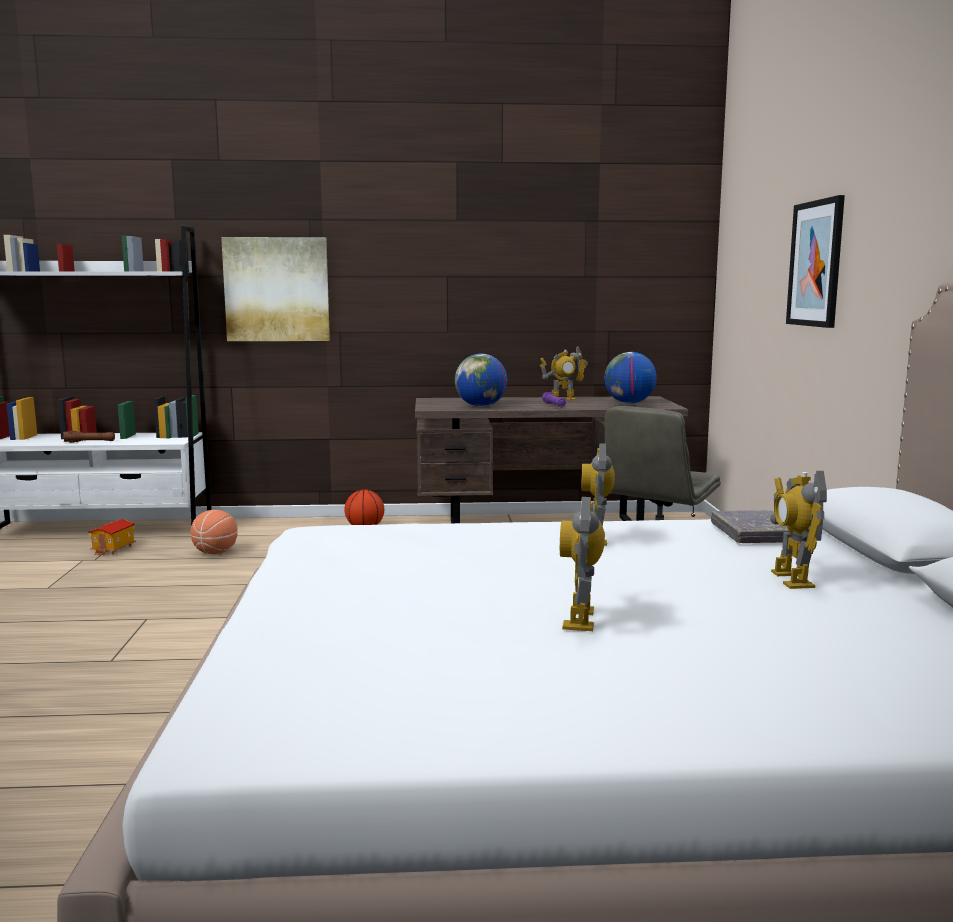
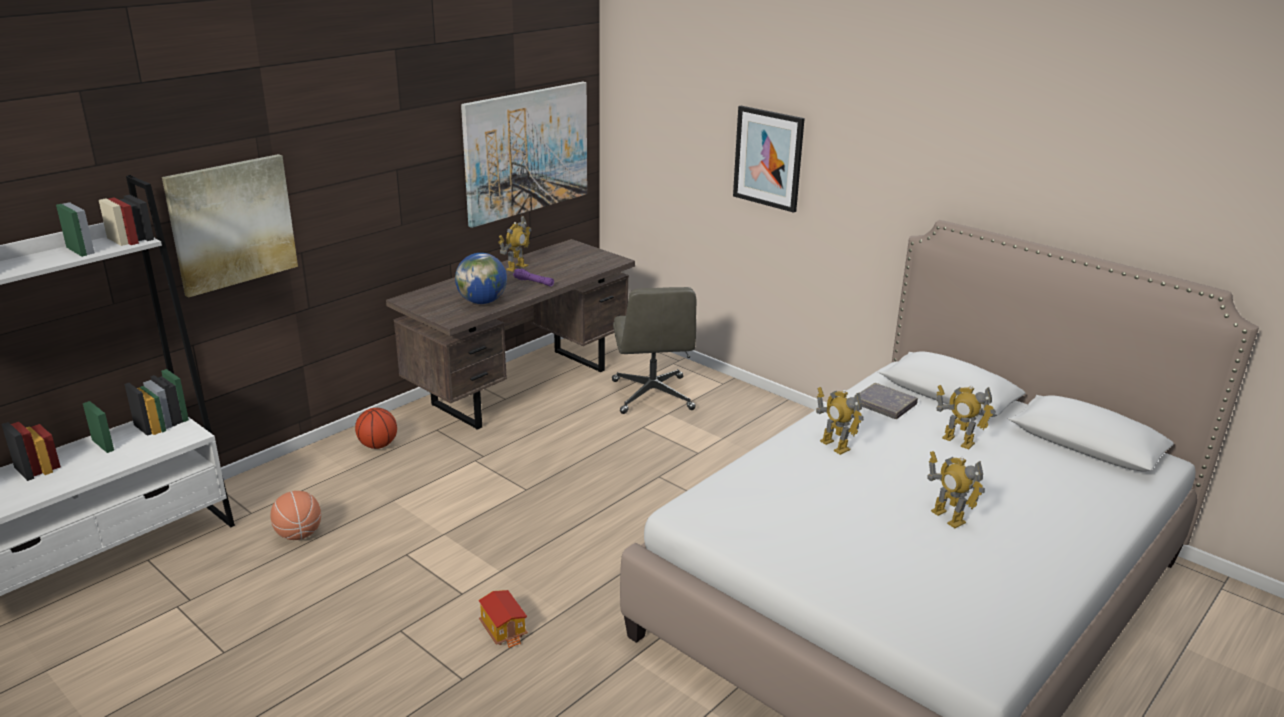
camera: 45 degrees left, 15 degrees up
(89, 442) = (87, 472): brown flashlight -> none
(114, 549) = (179, 578): toy house -> toy house (504, 630)
(607, 288) = (526, 152): none -> picture
(629, 403) = (578, 261): globe -> none

